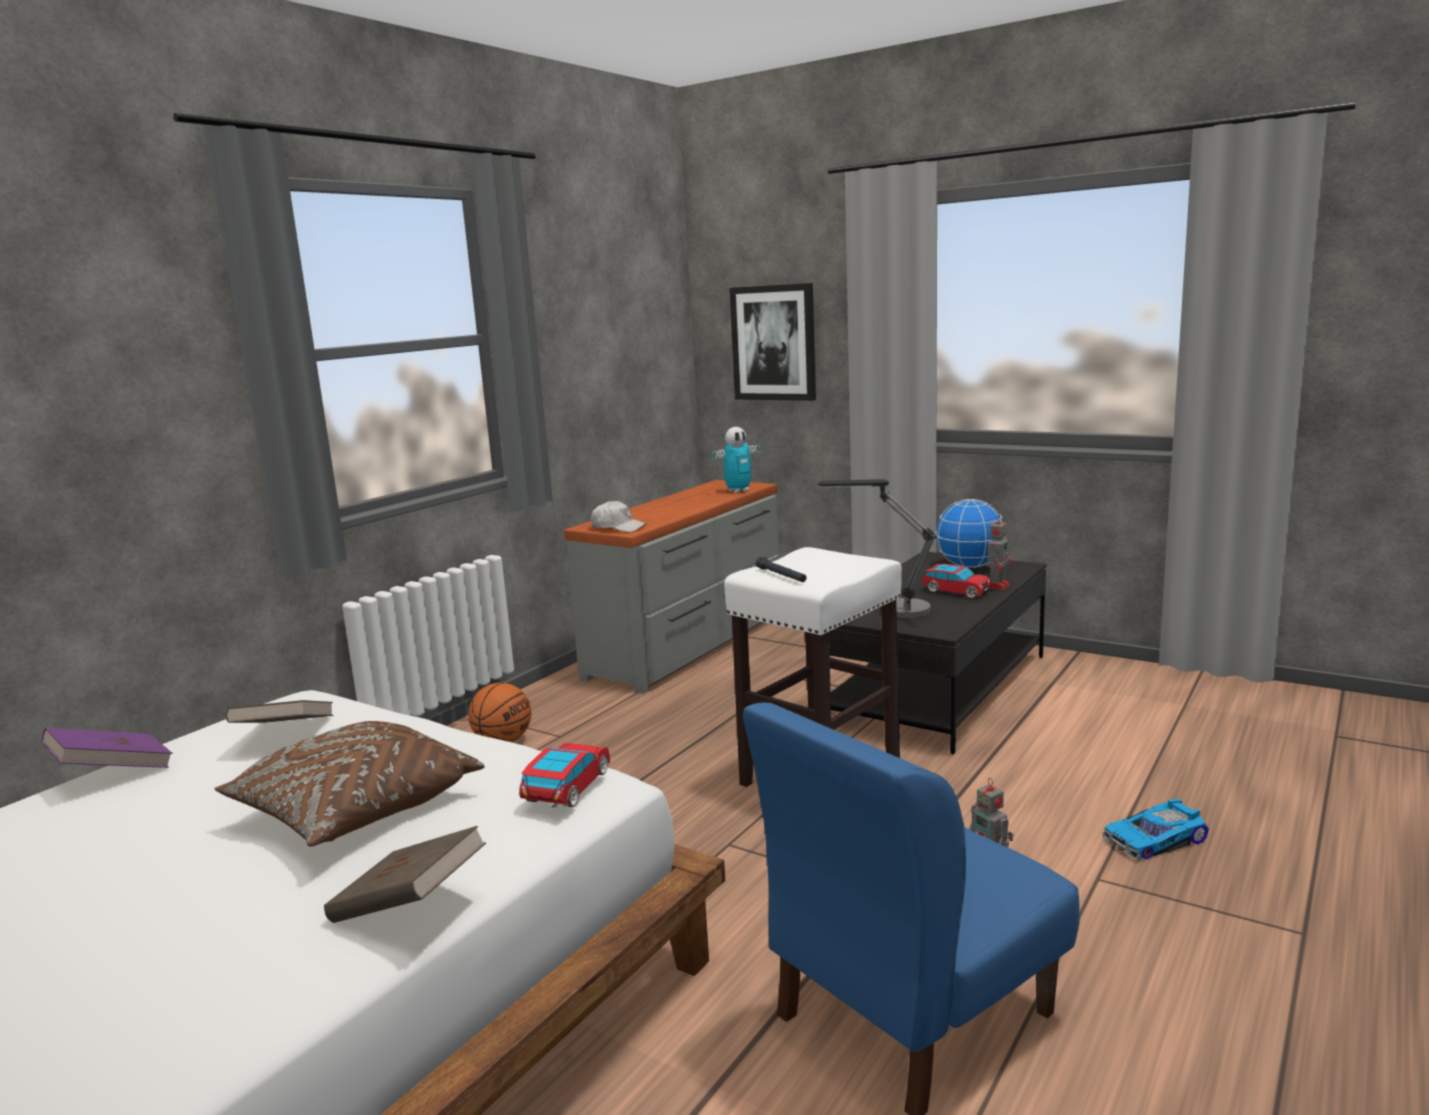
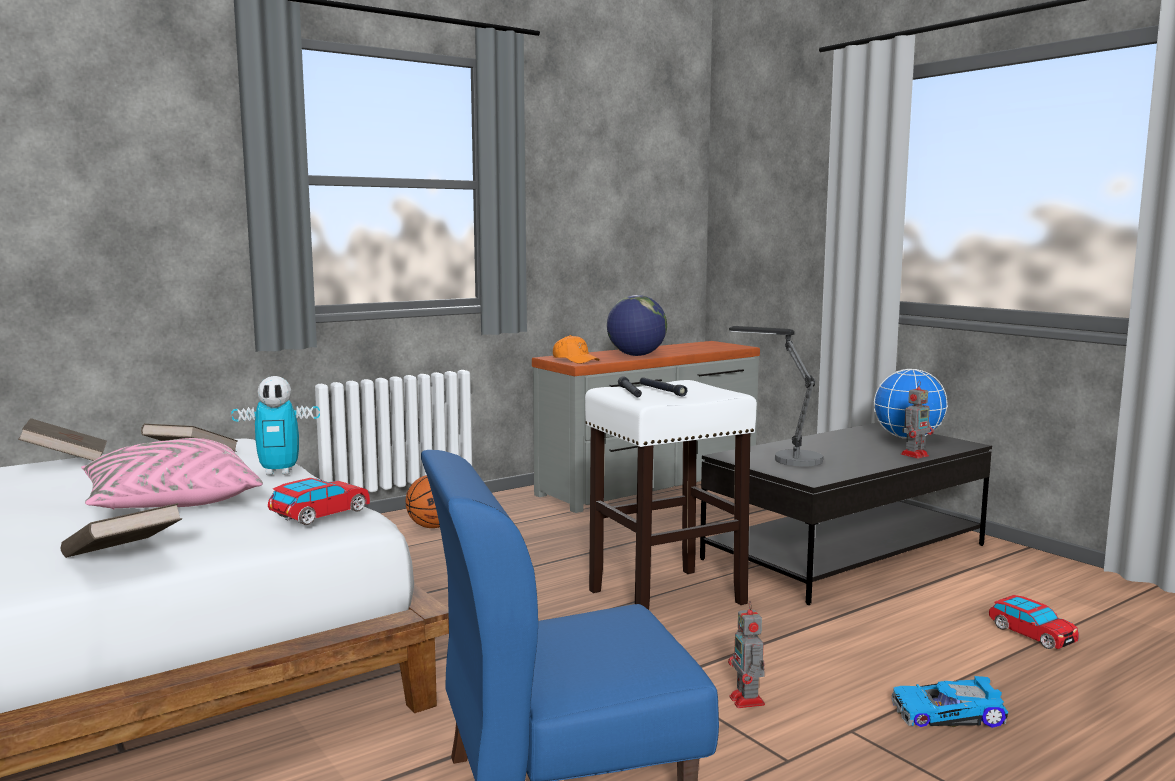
camera: 20 degrees right, 5 degrees down
(112, 771) = (66, 459): purple book -> brown book
(355, 811) = (170, 503): brown pillow -> pink pillow
(618, 527) = (575, 360): white cap -> orange cap
(672, 512) = (636, 355): none -> globe
(738, 491) = (716, 348): toy robot -> toy robot (279, 472)
(774, 343) = (771, 214): picture -> none
(804, 567) = (661, 391): none -> black flashlight
(956, 591) = (867, 453): toy car -> toy car (1031, 634)

